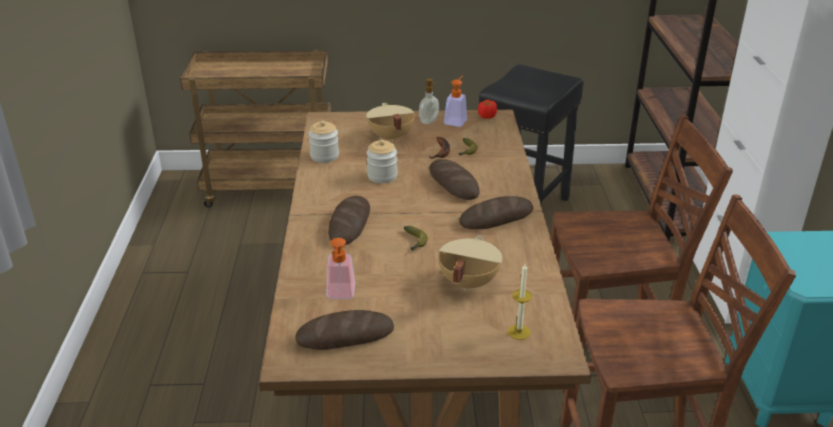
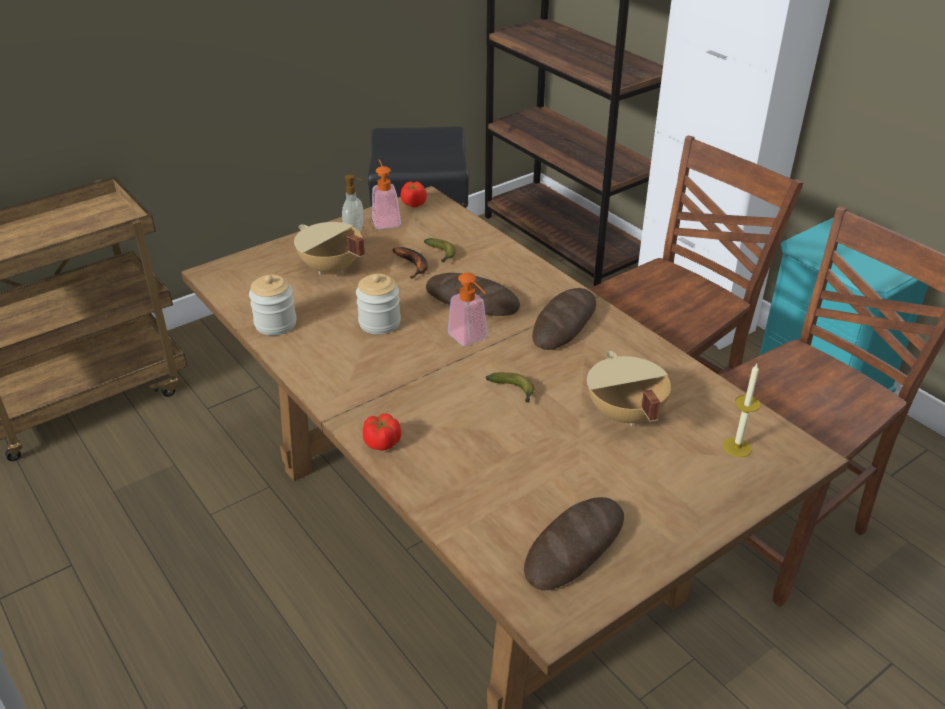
camera: 35 degrees left, 5 degrees up
(307, 238) = (382, 443): none -> tomato
(340, 295) = (509, 499): soap dispenser -> soap dispenser (471, 339)
(349, 224) = (413, 402): bread -> none

